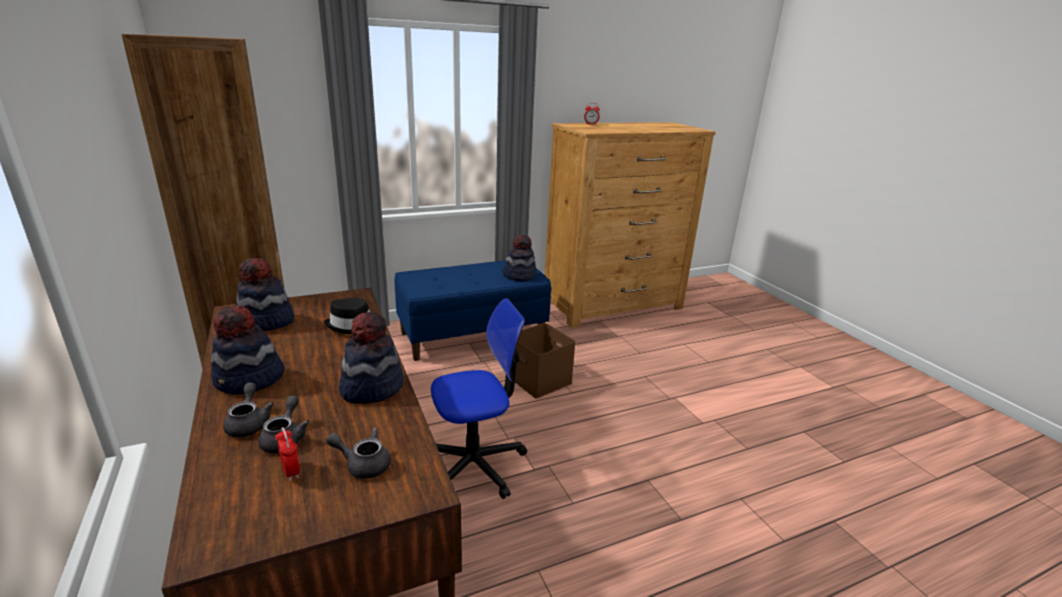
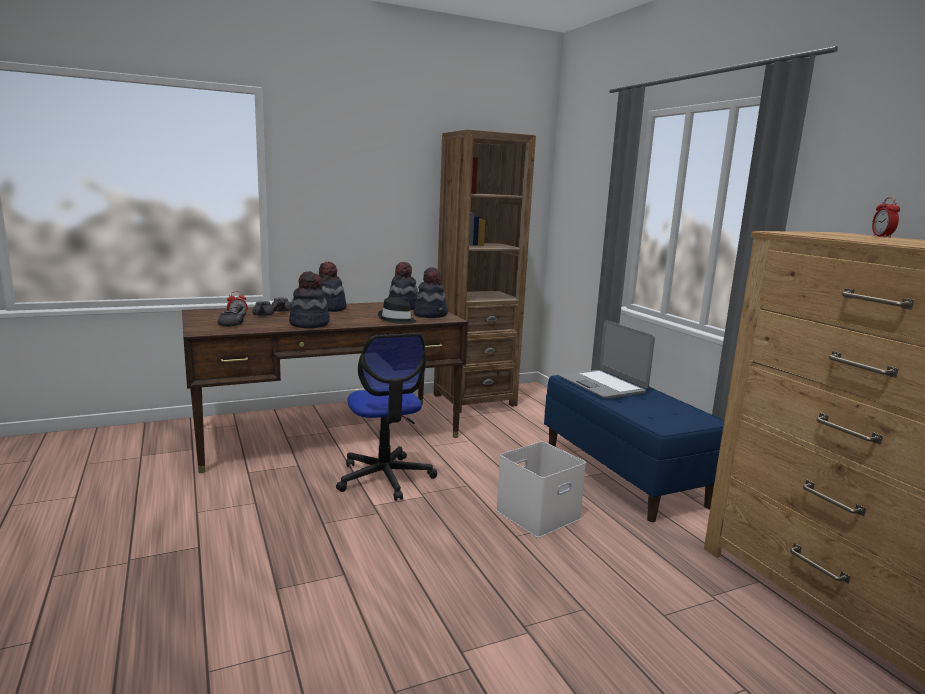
camera: 90 degrees right, 10 degrees down
(442, 281) = (602, 385): none -> laptop
(519, 275) = (658, 419): hat -> hat (430, 315)
(541, 380) = (538, 515): brown storage box -> white storage box

